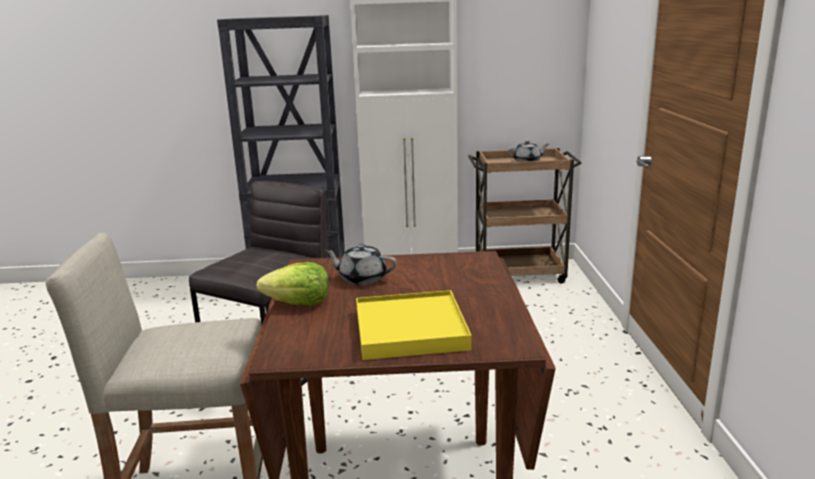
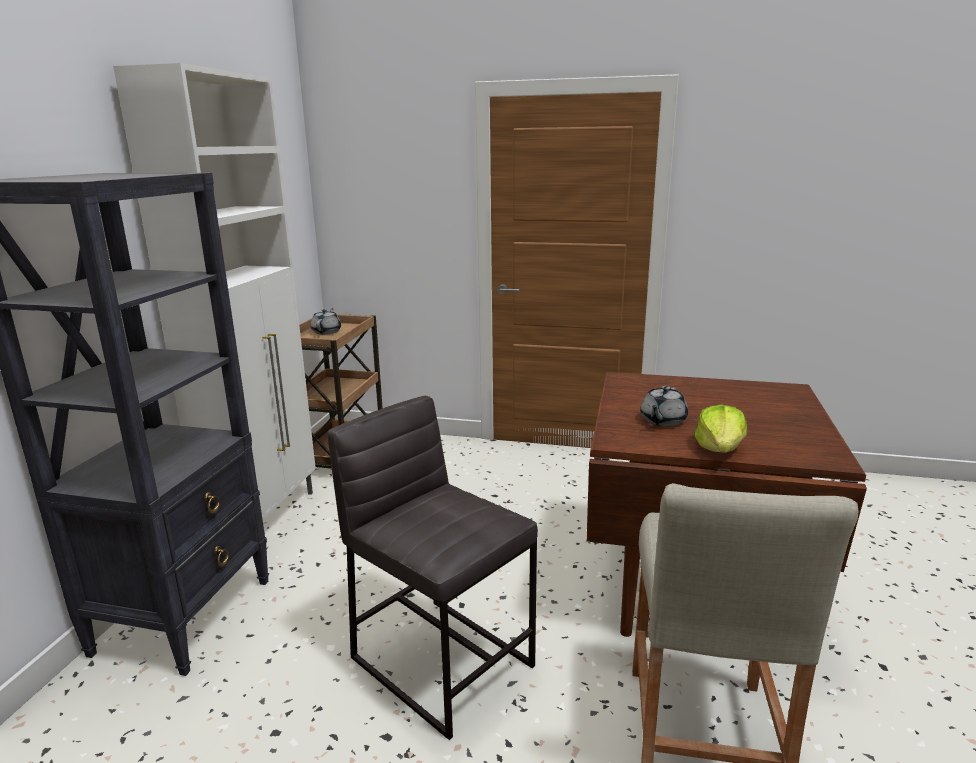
camera: 75 degrees left, 0 degrees up
(410, 329) = (772, 413): yellow tray -> none

